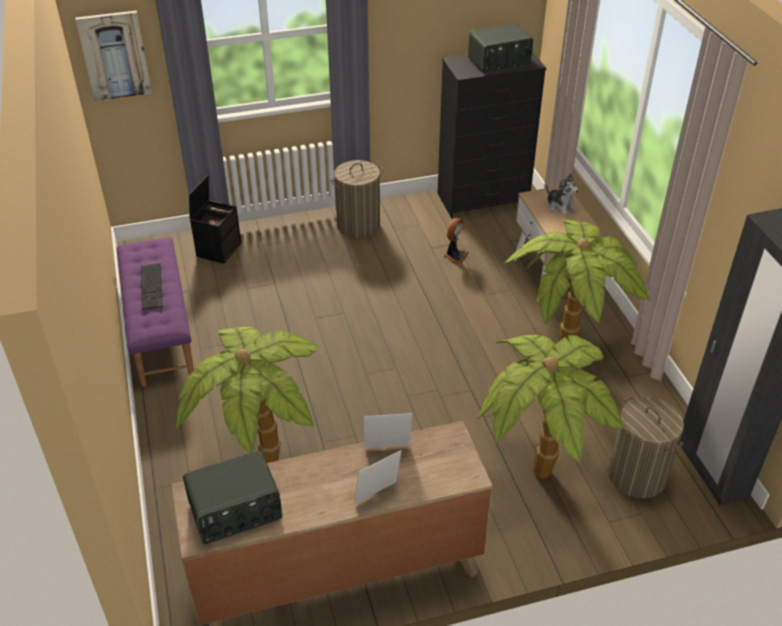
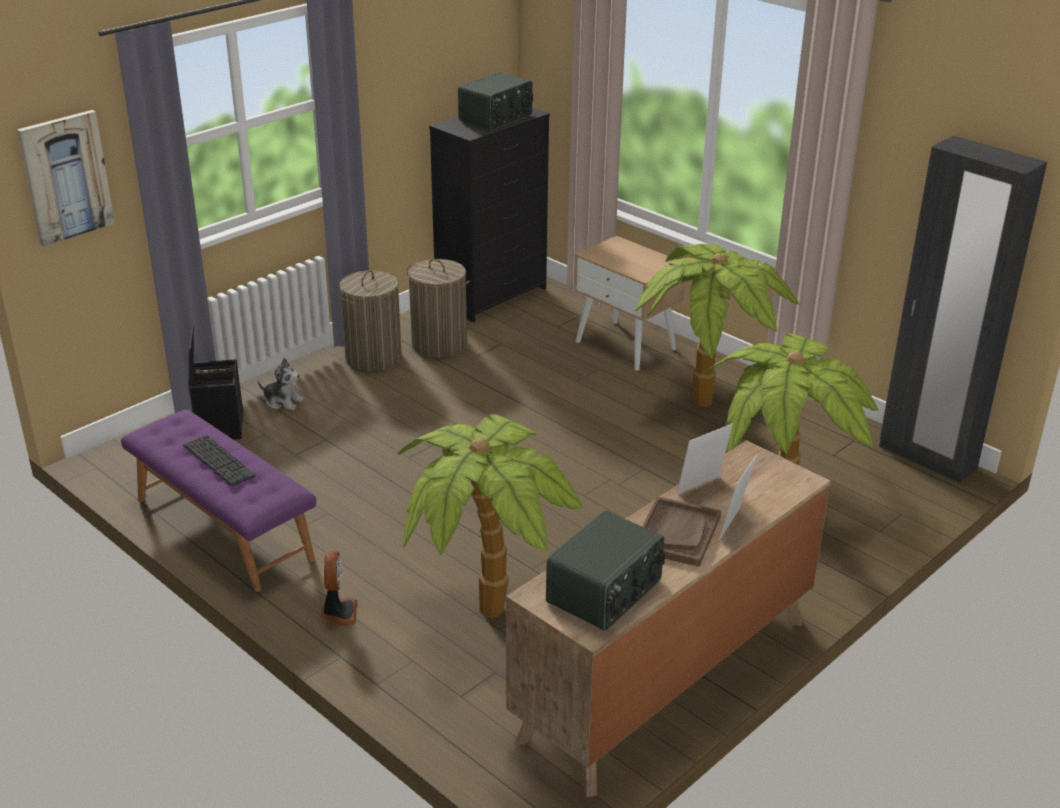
camera: 30 degrees left, 10 degrees down
(331, 483) = (677, 533): none -> brown tray
(455, 256) = (511, 355): fan -> fan (338, 612)
(560, 207) = (630, 255): plush toy -> plush toy (283, 402)
(637, 476) = (868, 485): laundry basket -> laundry basket (439, 344)

